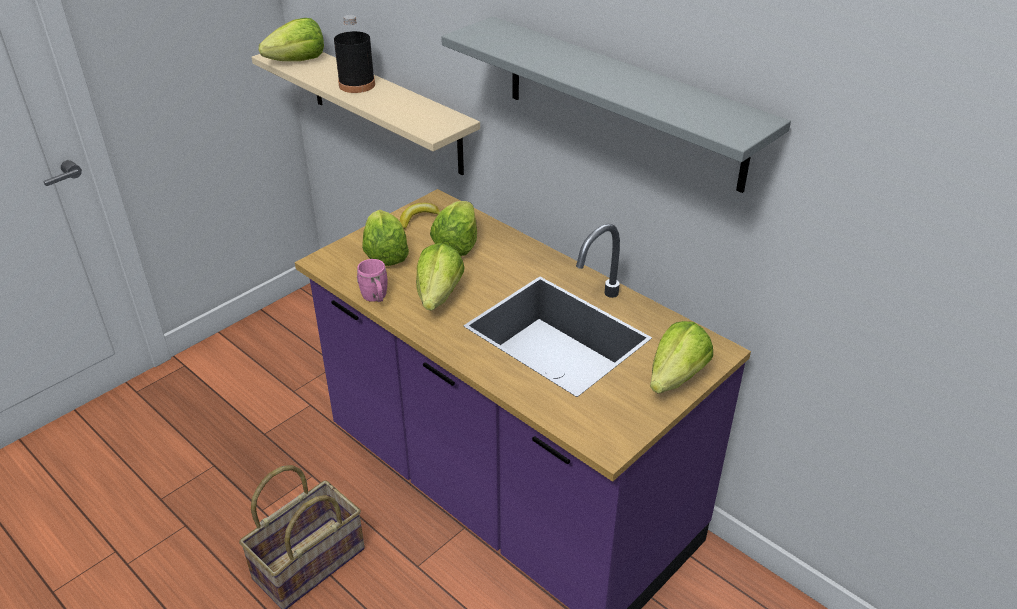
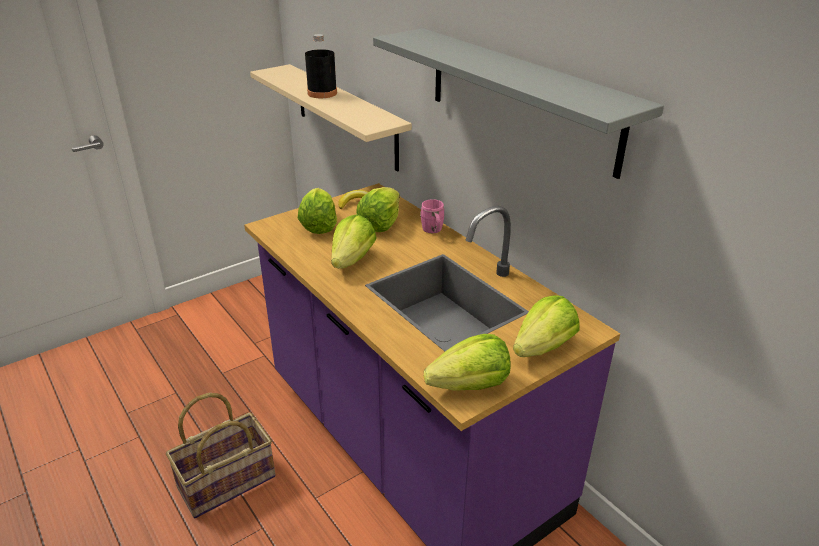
camera: 10 degrees right, 5 degrees down
(298, 61) = (283, 76): lettuce -> lettuce (470, 385)
(376, 298) = (299, 257): pink mug -> pink mug (433, 231)

